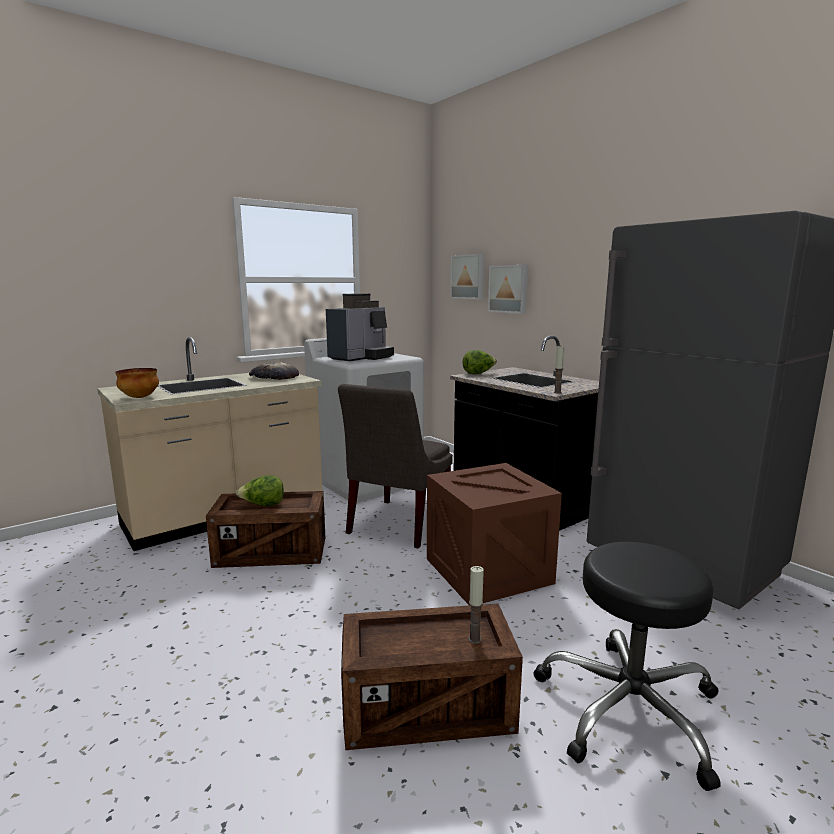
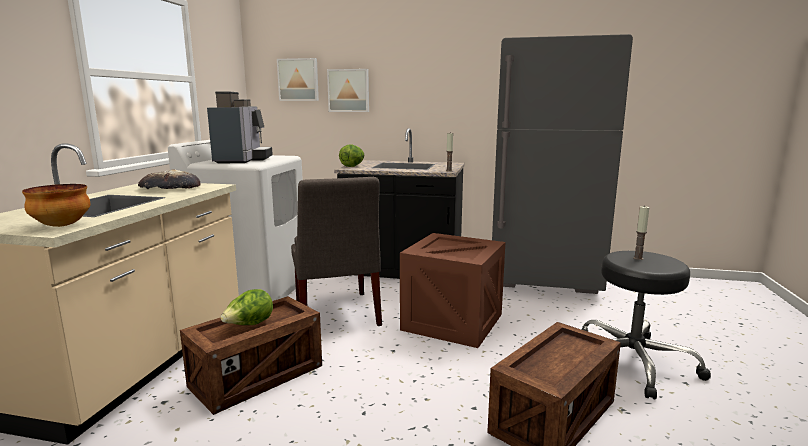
camera: 40 degrees left, 0 degrees up
(474, 639) = (582, 346): candle -> candle (638, 258)

